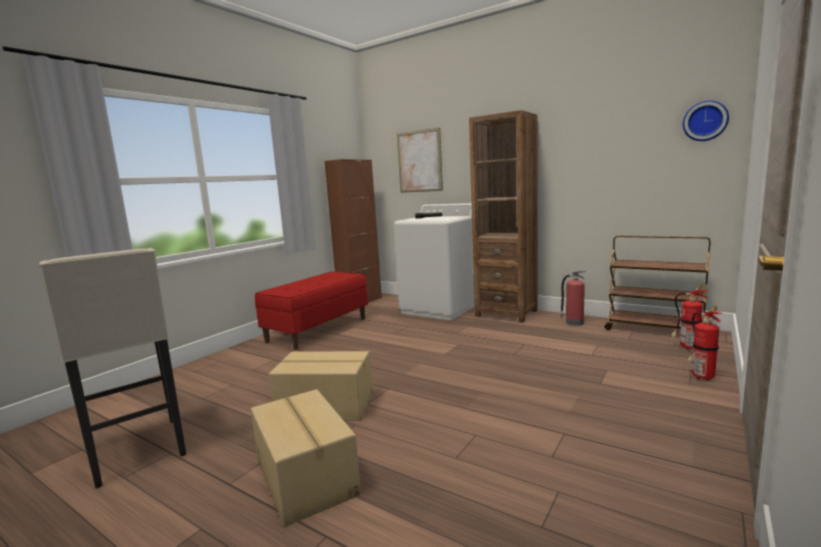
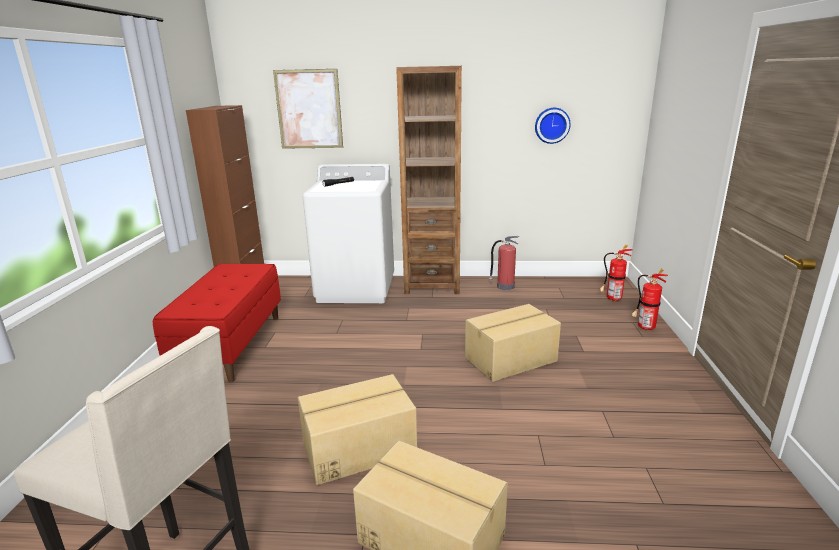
camera: 30 degrees left, 10 degrees up
(516, 376) = (511, 360): none -> cardboard box
(654, 330) = (574, 284): brown cart -> none
(705, 121) = (618, 90): wall clock -> wall clock (552, 125)

